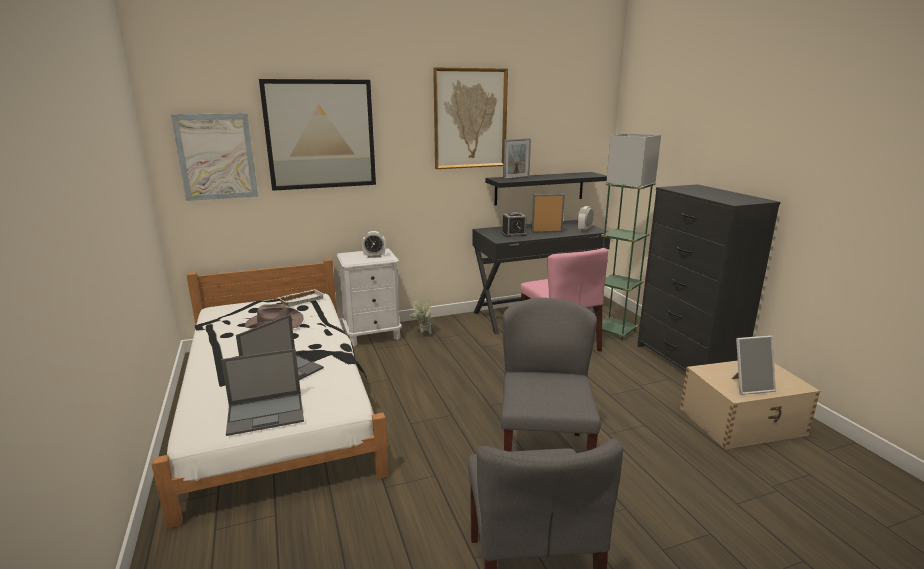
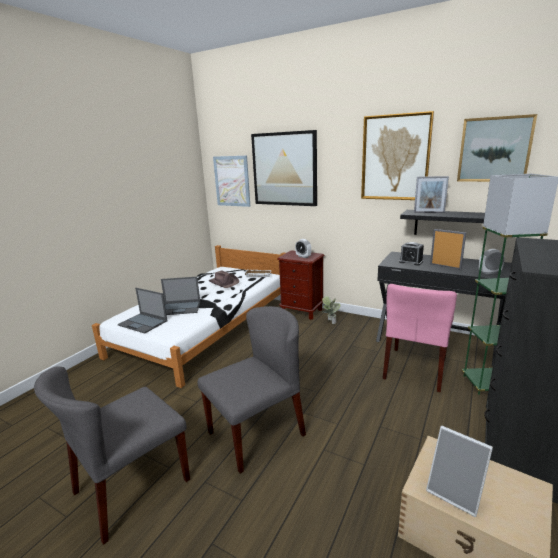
camera: 50 degrees right, 0 degrees up
(372, 335) = (301, 311): white nightstand -> brown nightstand
(558, 111) = (494, 149): none -> picture

